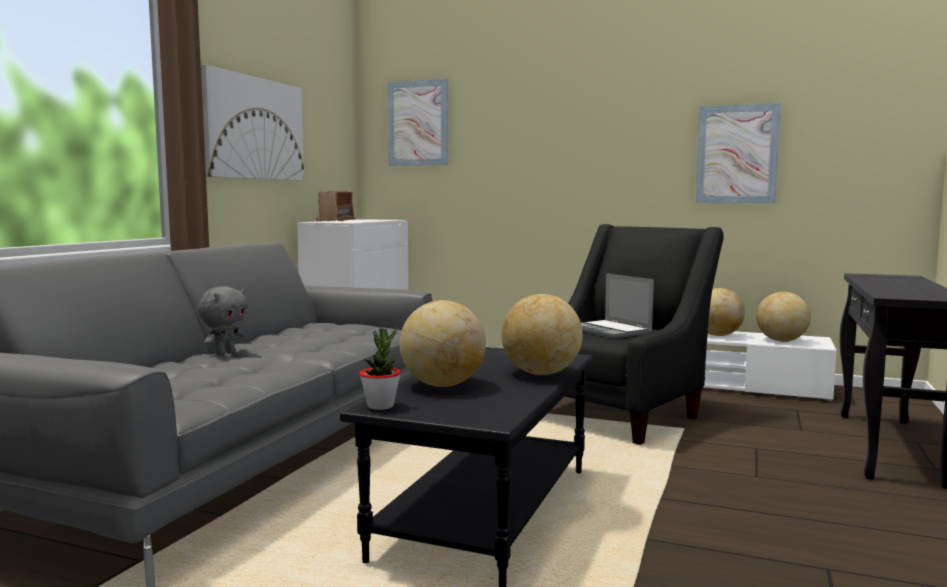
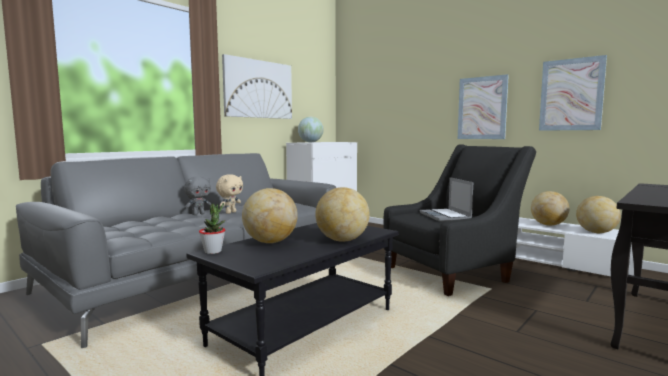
camera: 20 degrees right, 0 degrees up
(283, 347) = (230, 212): none -> beige plush toy
(337, 221) = (310, 142): radio -> globe
(418, 123) = (366, 83): picture -> picture (482, 108)

